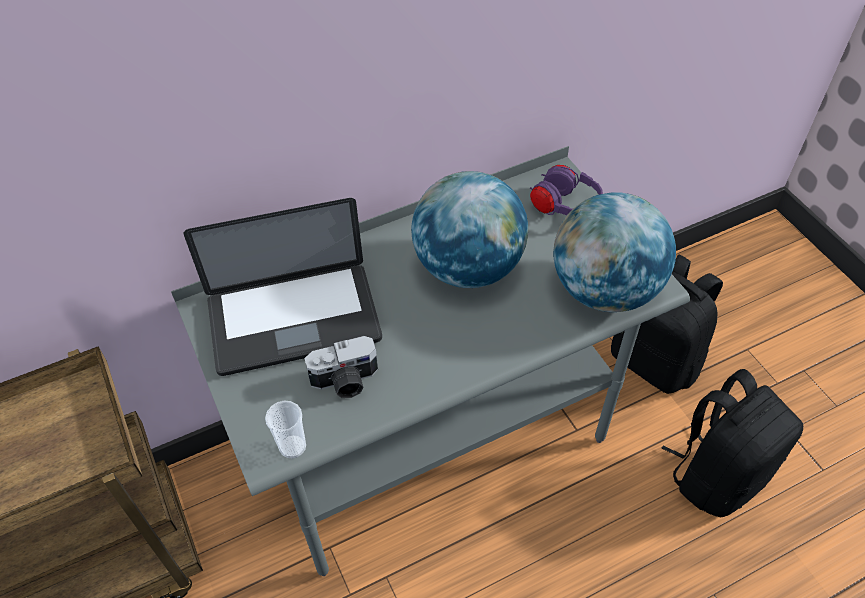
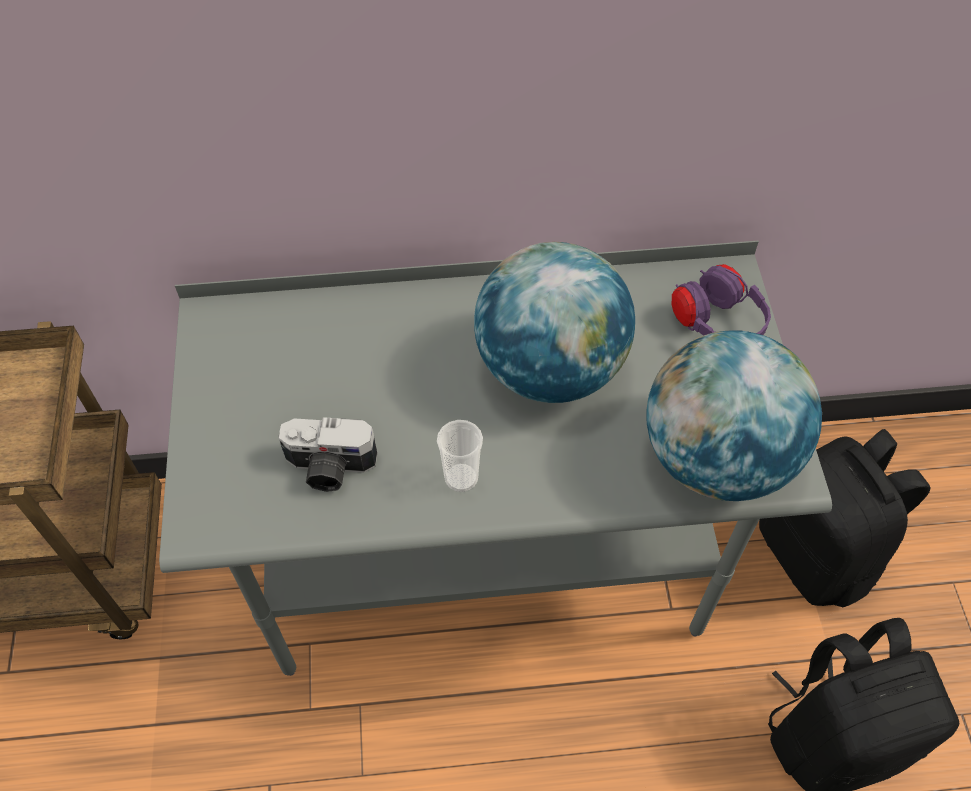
camera: 20 degrees right, 5 degrees up
(293, 447) = (231, 529): cup -> cup (461, 477)
(294, 320) = (304, 368): laptop -> none

